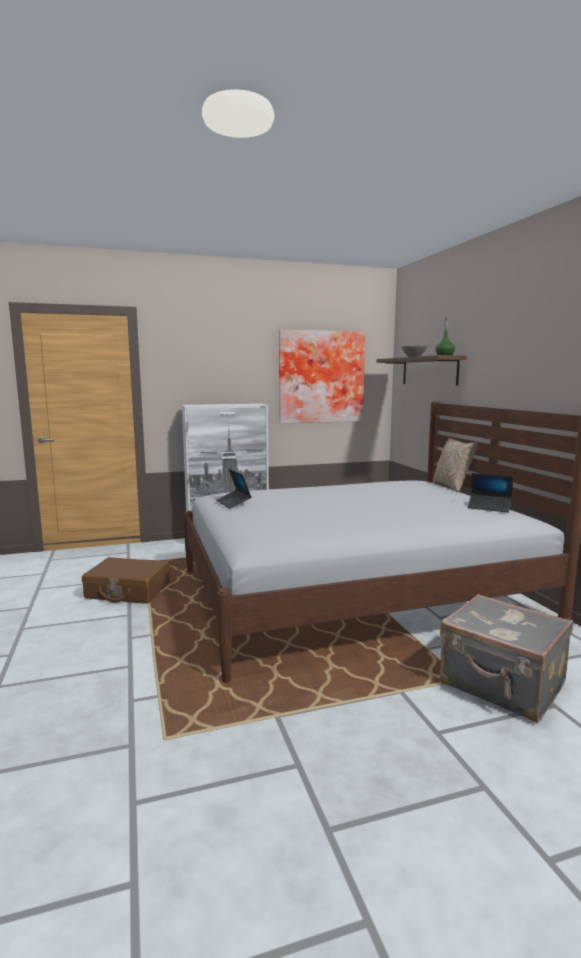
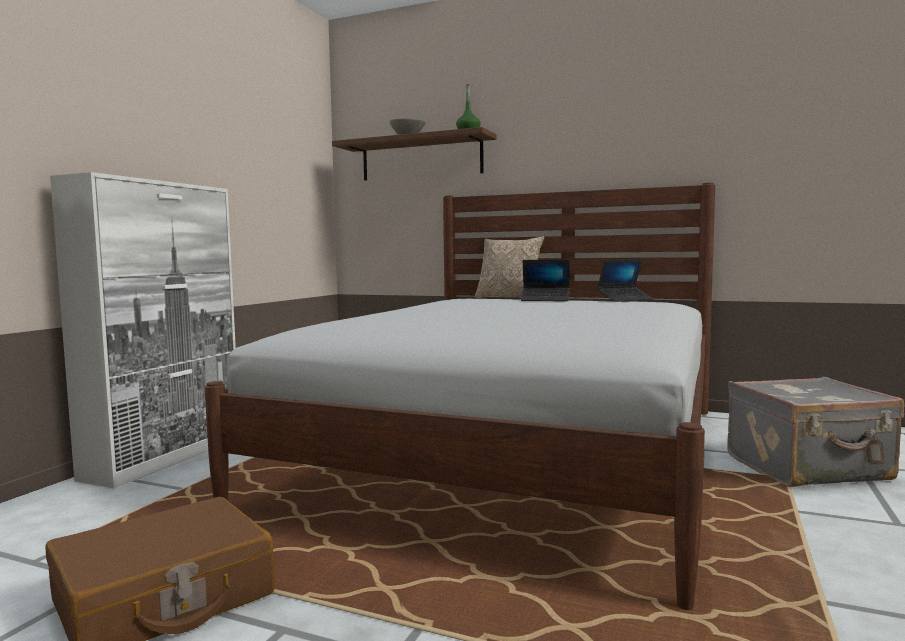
camera: 50 degrees left, 5 degrees down
(233, 503) = (381, 331): laptop -> laptop (545, 300)
(320, 377) = (261, 158): picture -> none

